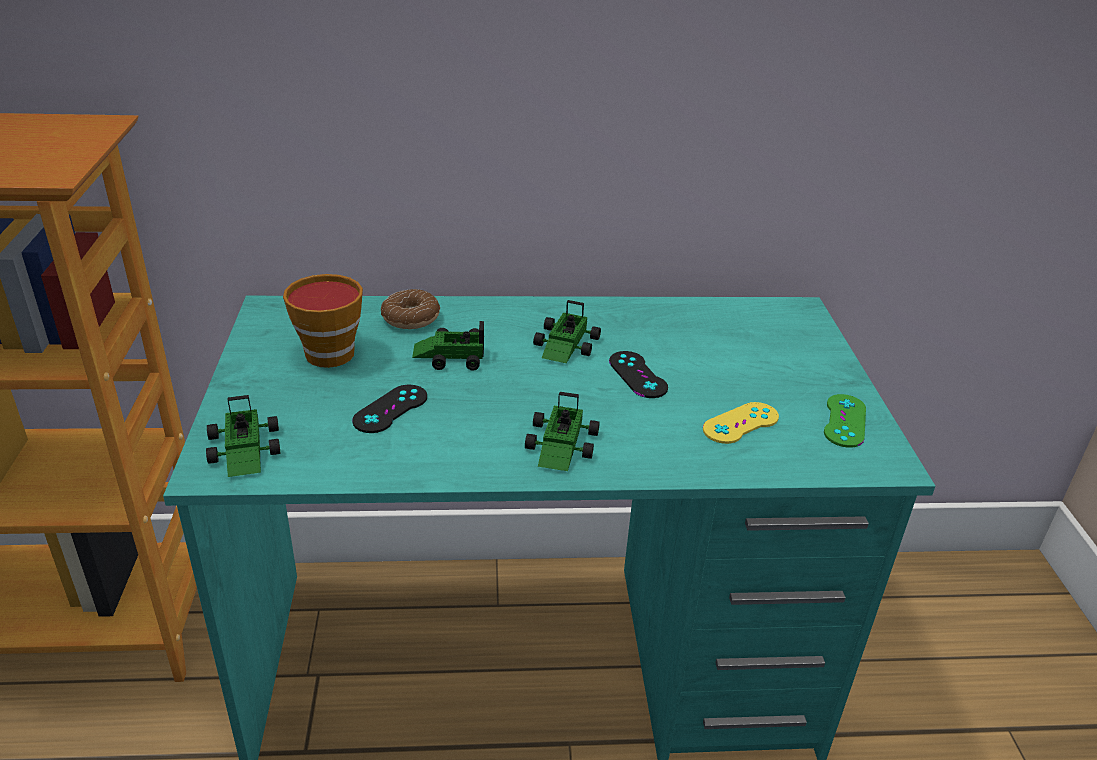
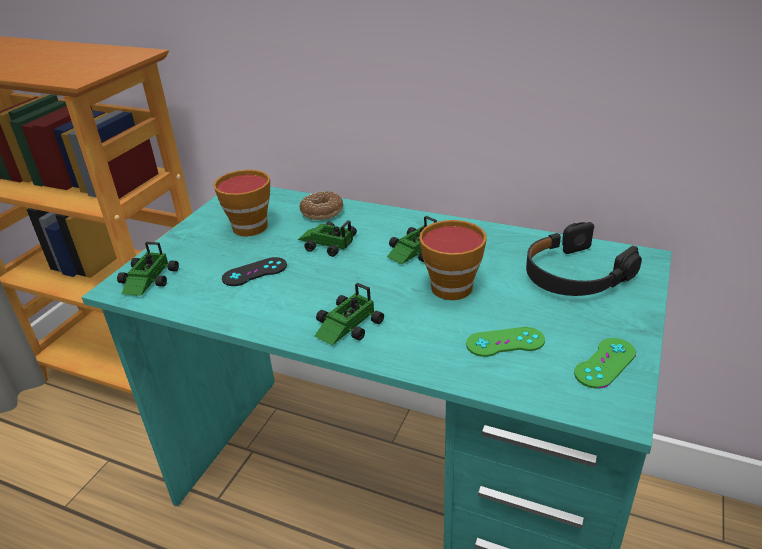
camera: 30 degrees right, 0 degrees up
(637, 375) = (451, 284): black game controller -> cup
(740, 423) = (505, 342): yellow game controller -> green game controller
(751, 338) = (574, 274): none -> black headphones

